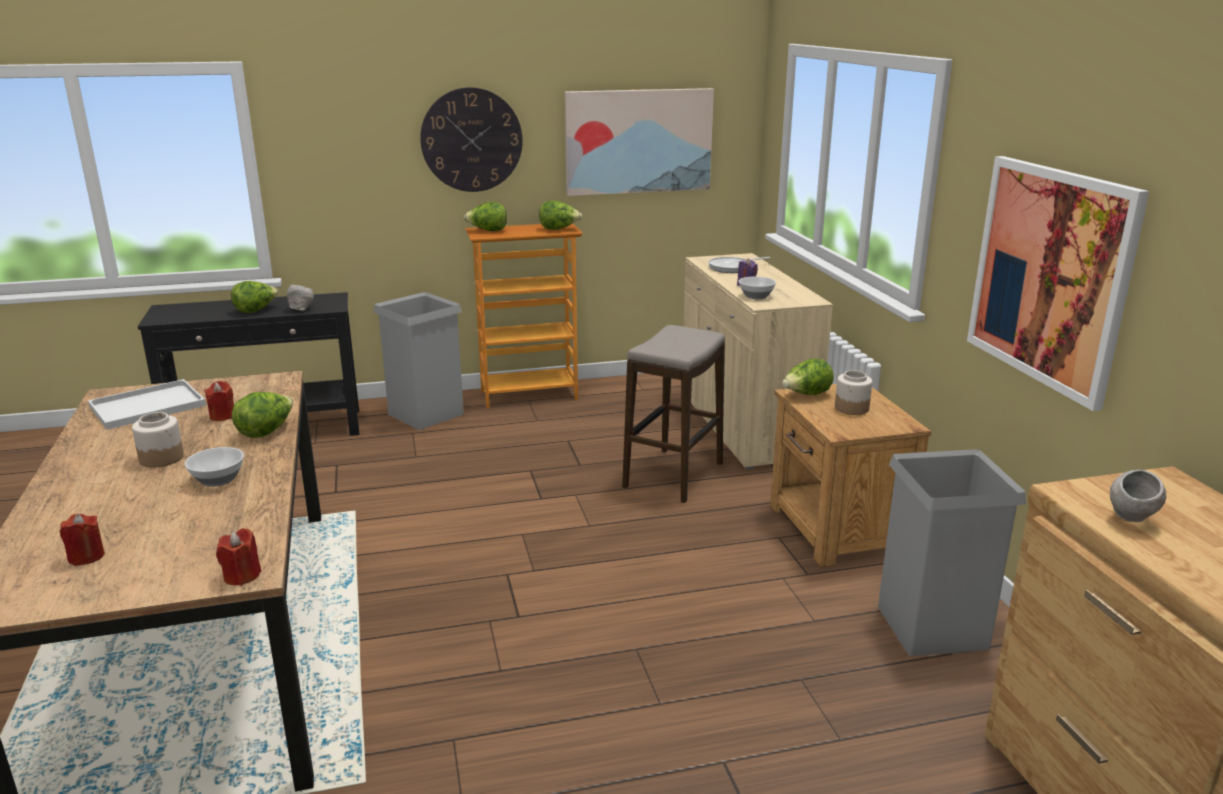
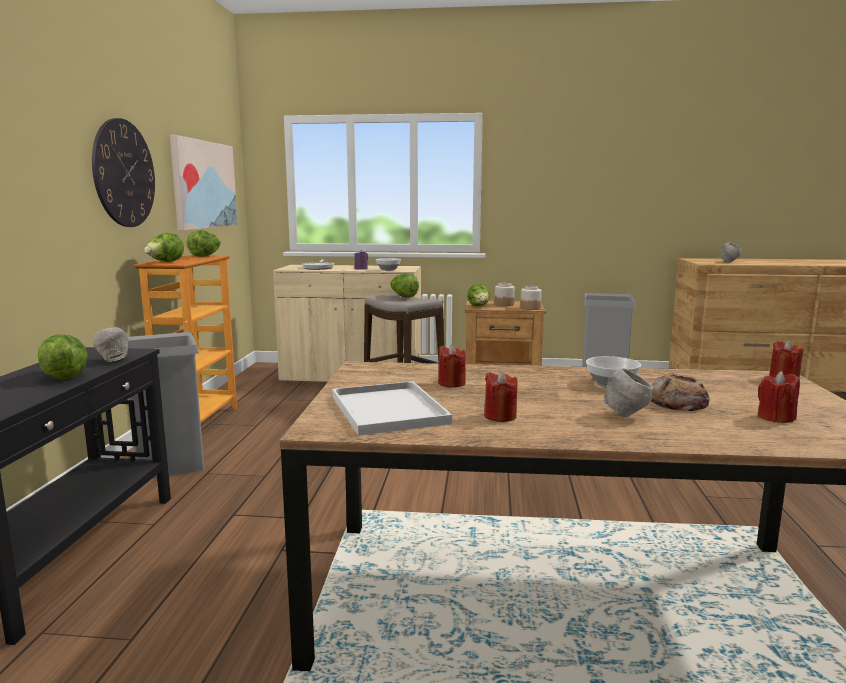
camera: 70 degrees left, 10 degrees down
(112, 488) = (626, 415): none -> grey bowl
(121, 442) = (500, 416): none -> red candle
(149, 511) = (678, 402): none -> bread
(162, 458) = (553, 401): jar -> jar (530, 308)
(266, 432) = (506, 372): lettuce -> lettuce (403, 297)
(1050, 276) = (585, 204): picture -> none

